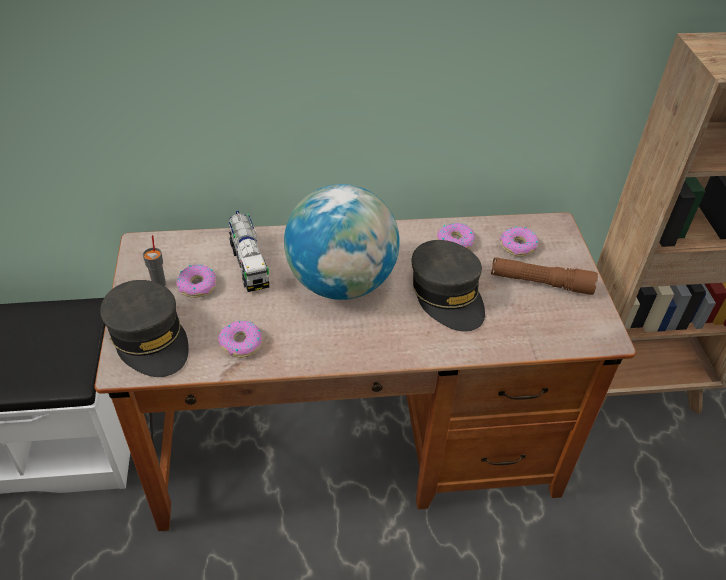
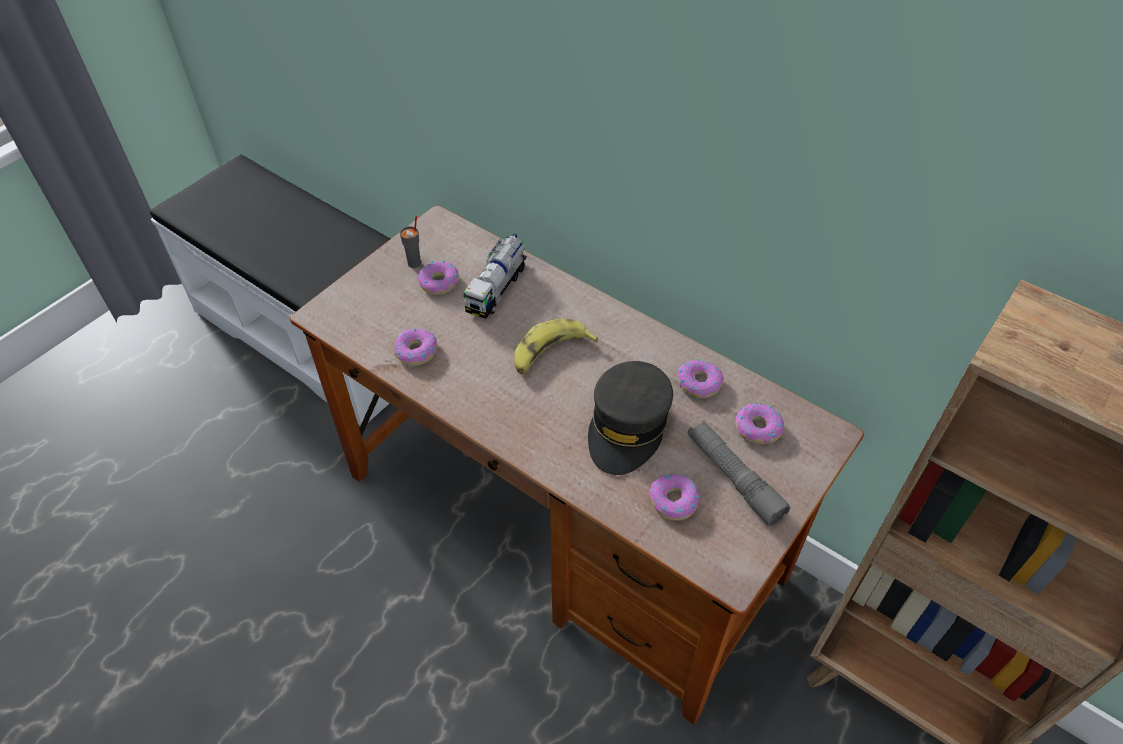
camera: 45 degrees right, 5 degrees up
(149, 338) = (361, 303): grey cap -> none
(341, 283) = (550, 353): globe -> banana
(526, 319) = (673, 501): none -> donut
(540, 282) = (733, 478): brown flashlight -> grey flashlight

